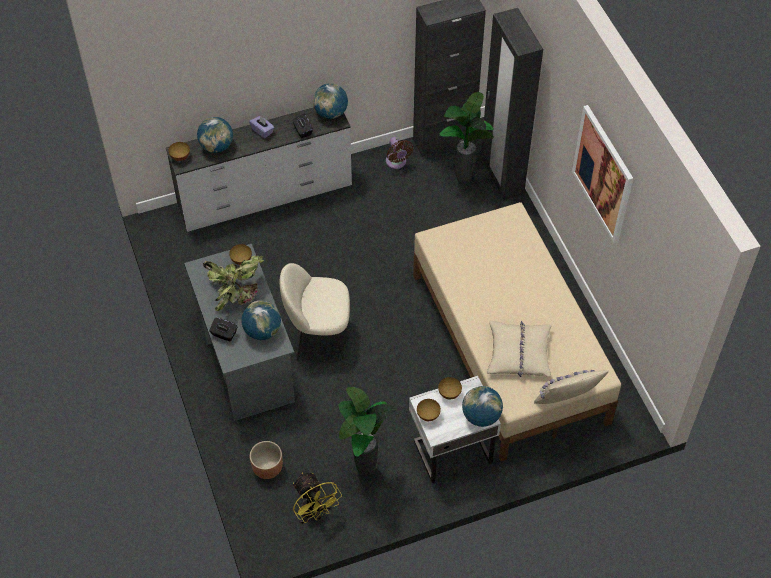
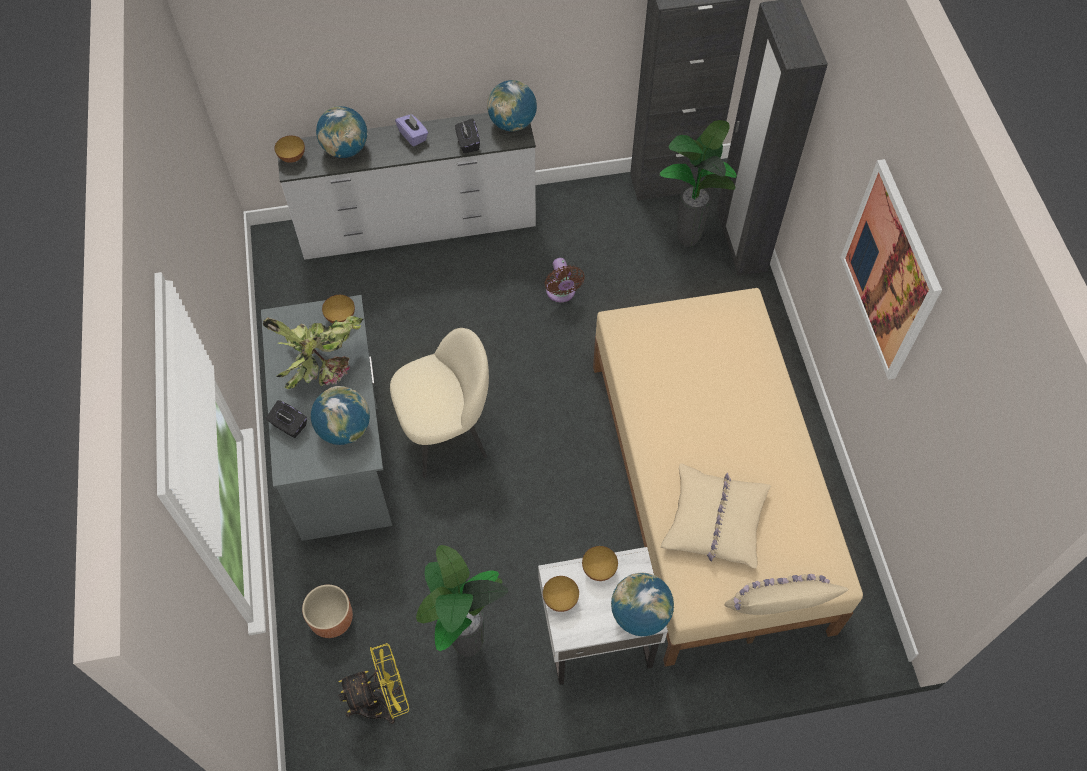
camera: 10 degrees right, 5 degrees up
(314, 513) = (382, 701): yellow fan -> yellow fan turned 90 degrees counterclockwise
(319, 335) = (446, 433): beige chair -> beige chair turned 150 degrees clockwise
(397, 162) = (602, 204): brown fan -> brown fan (561, 293)

